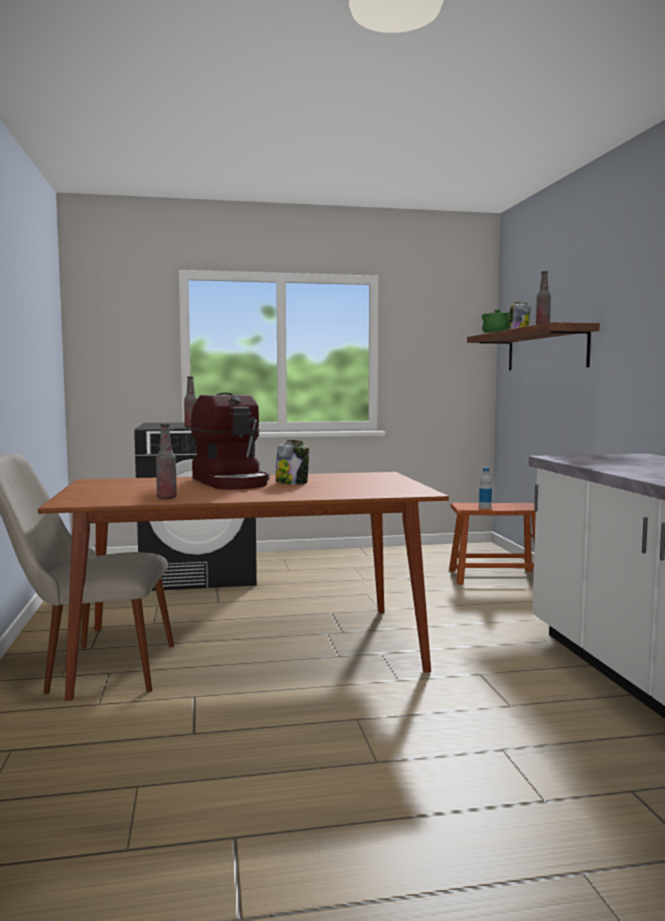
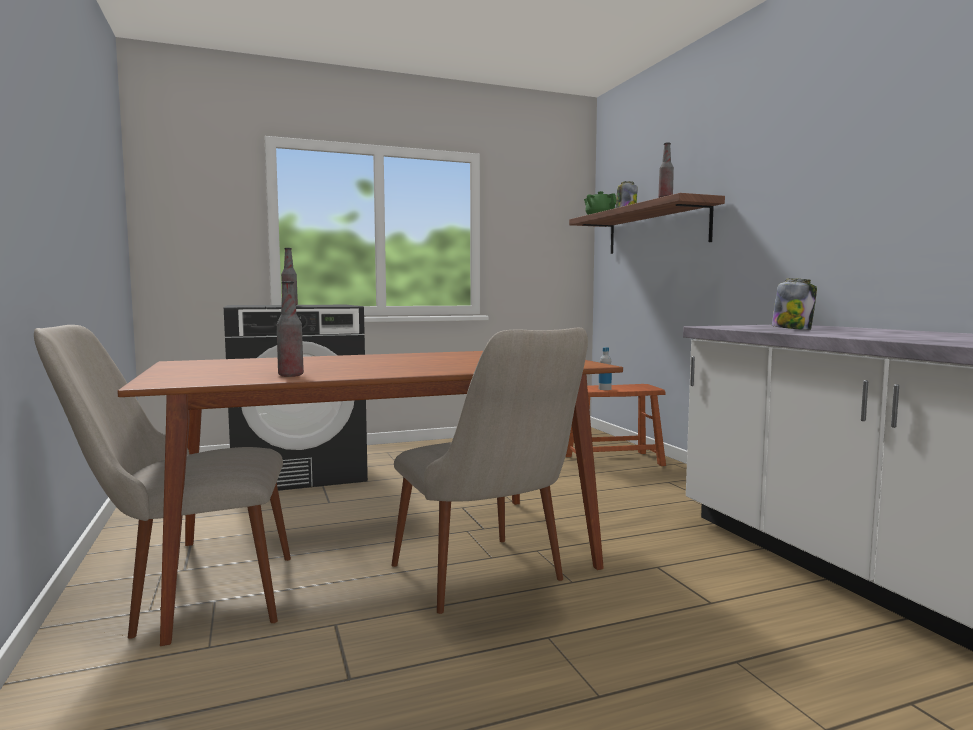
camera: 10 degrees left, 0 degrees up
(232, 482) = (358, 360): coffee machine -> none
(292, 483) = (430, 359): jar -> jar (792, 329)
(327, 676) = (490, 584): none -> beige chair

